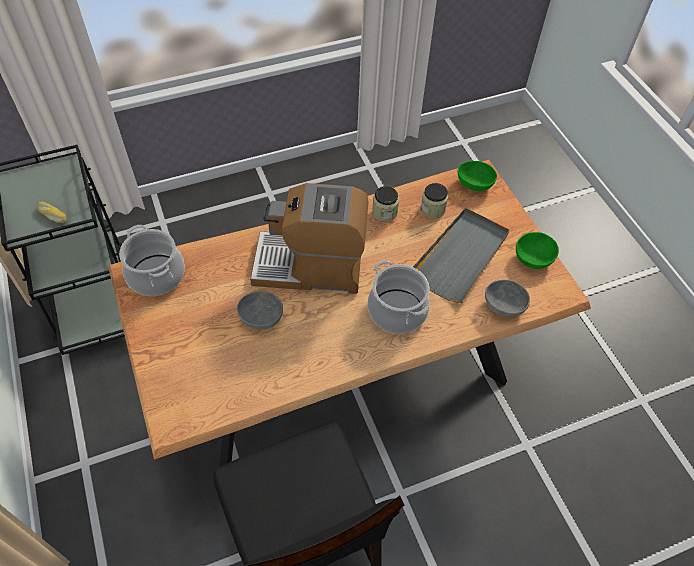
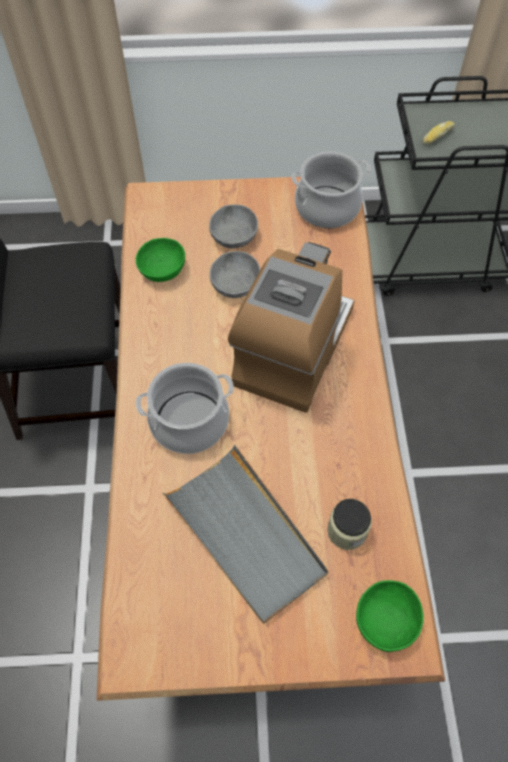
camera: 110 degrees right, 5 degrees up
(384, 212) = (358, 461): jar -> none
(503, 305) = (145, 558): grey bowl -> grey bowl (235, 237)
(533, 259) = (205, 643): green bowl -> green bowl (161, 270)

